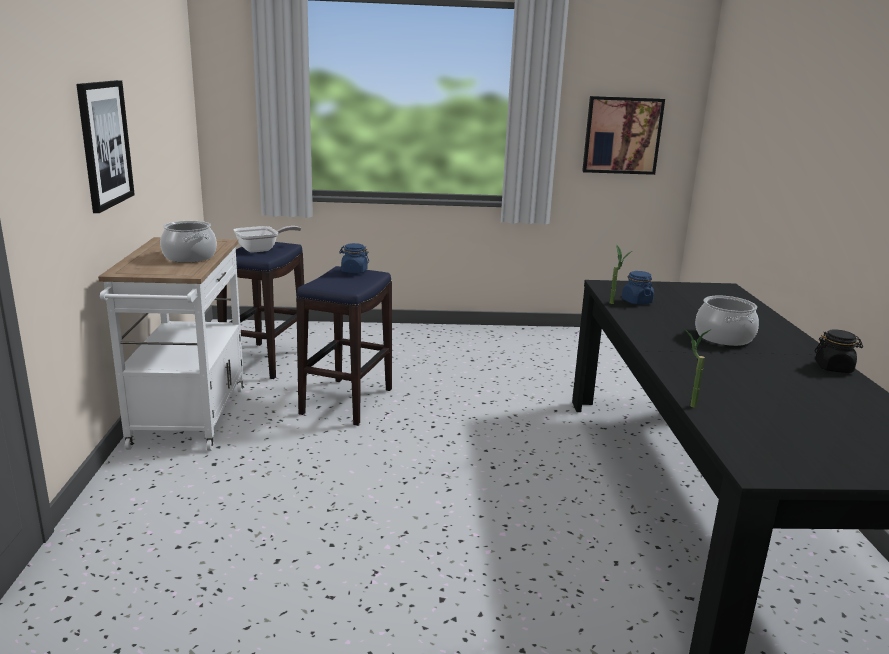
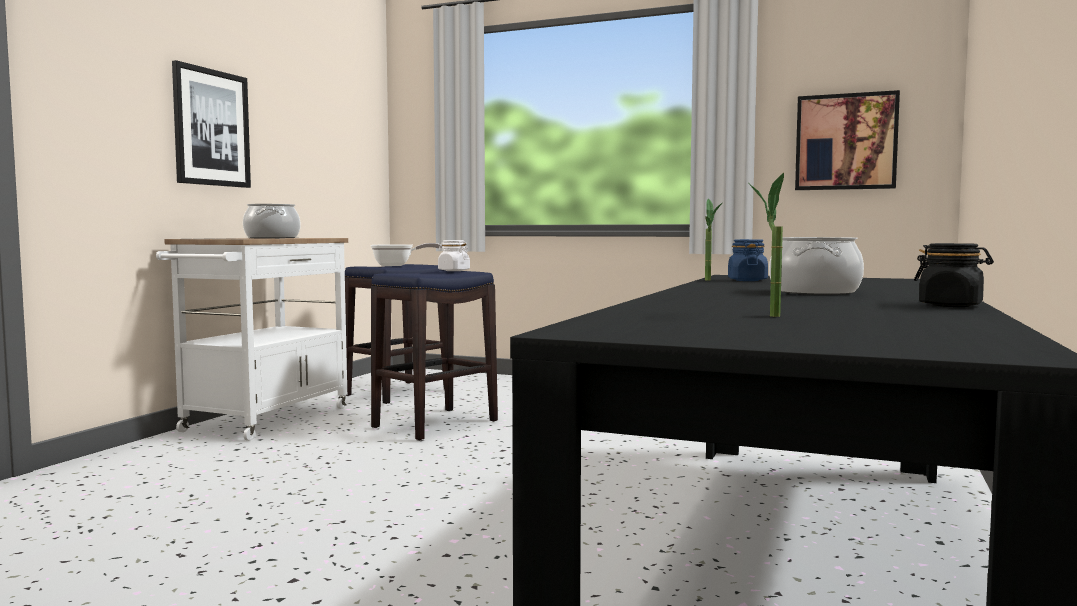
camera: 25 degrees right, 15 degrees down
(354, 271) = (453, 270): blue jar -> white jar
(686, 404) = (615, 308): potted plant -> potted plant (766, 315)

